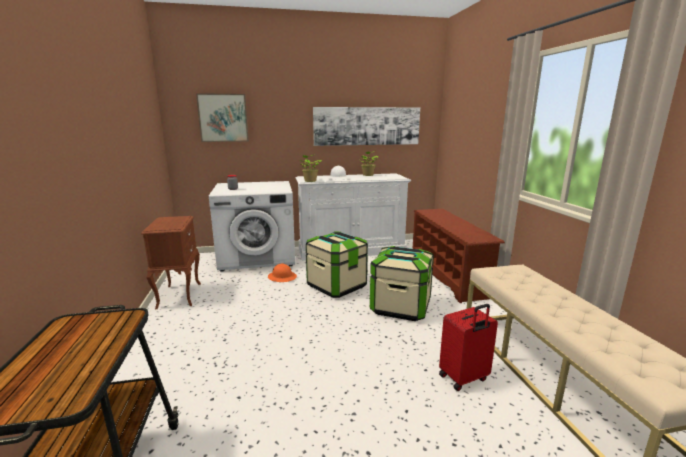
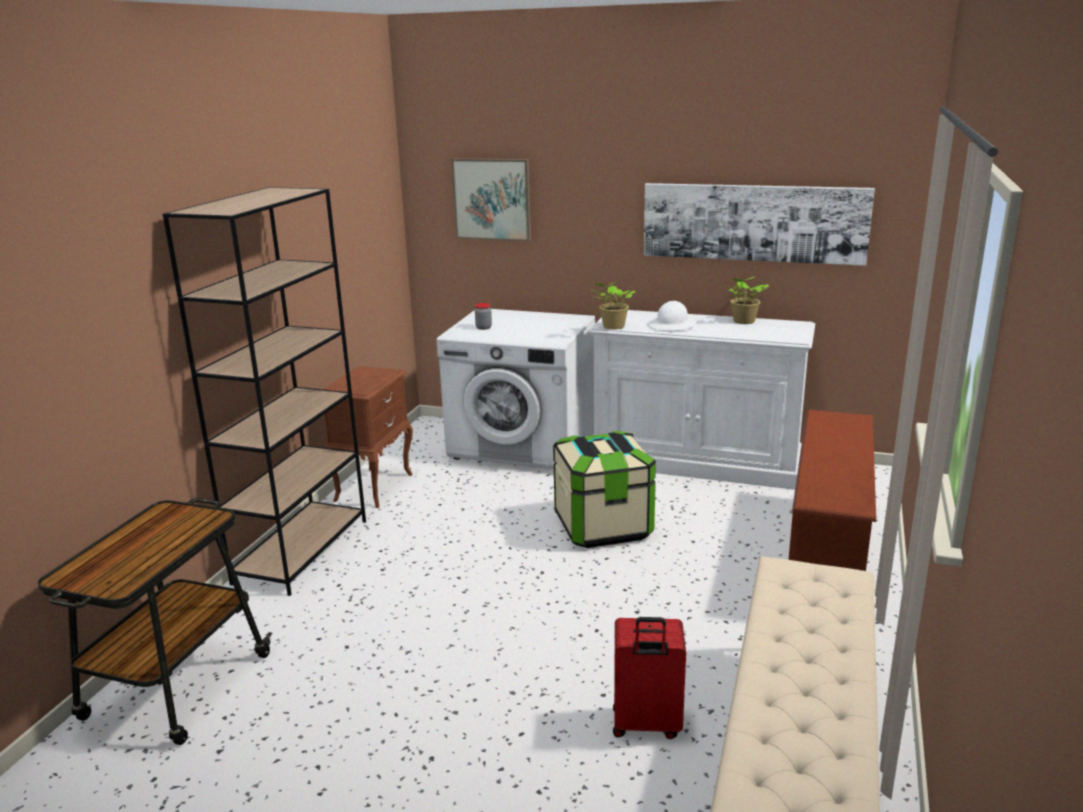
camera: 30 degrees right, 5 degrees up
(152, 344) = (301, 550): none -> beige bookcase
(282, 277) = (533, 490): orange hard hat -> none
(400, 307) = (670, 591): storage box -> none

